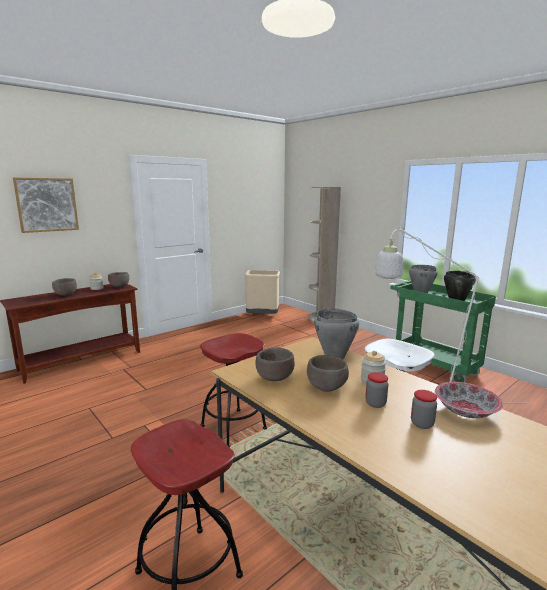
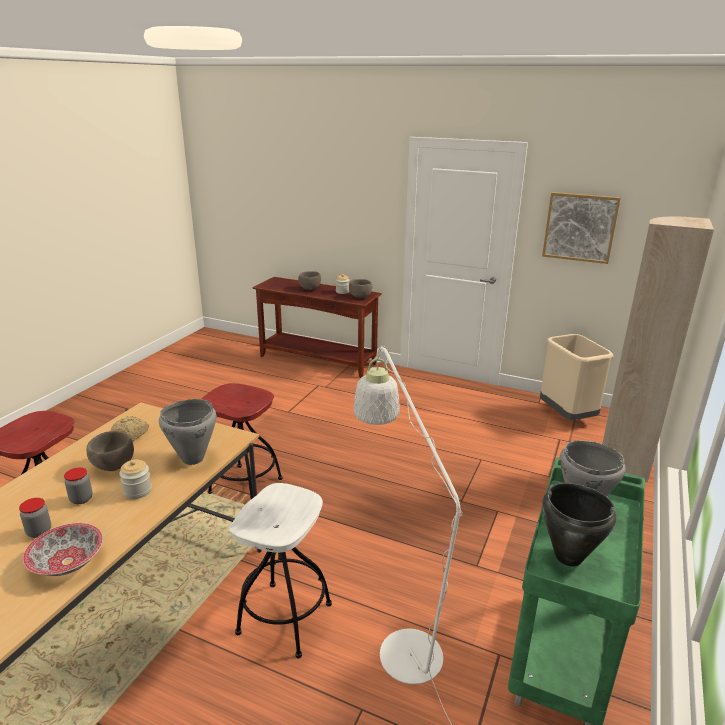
camera: 65 degrees right, 10 degrees up
(47, 205) = (319, 192): picture -> picture (580, 227)
(275, 378) = (130, 435): brown bowl -> bread

